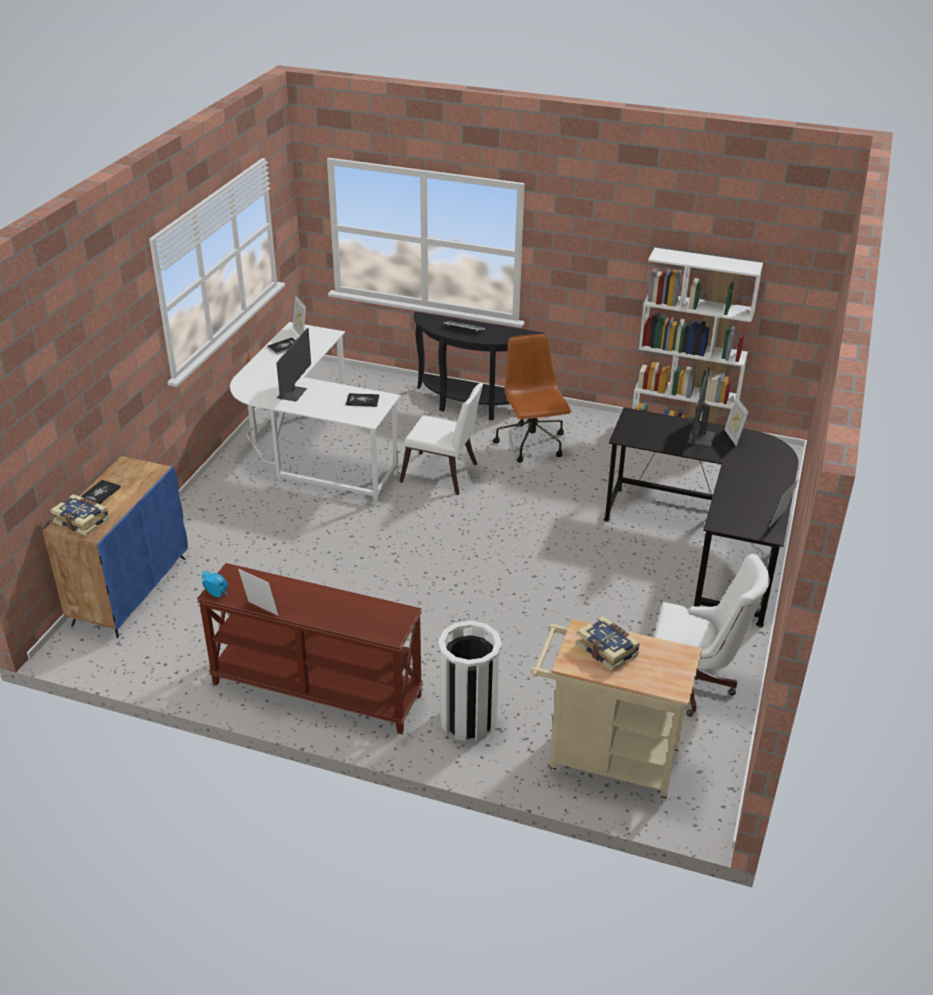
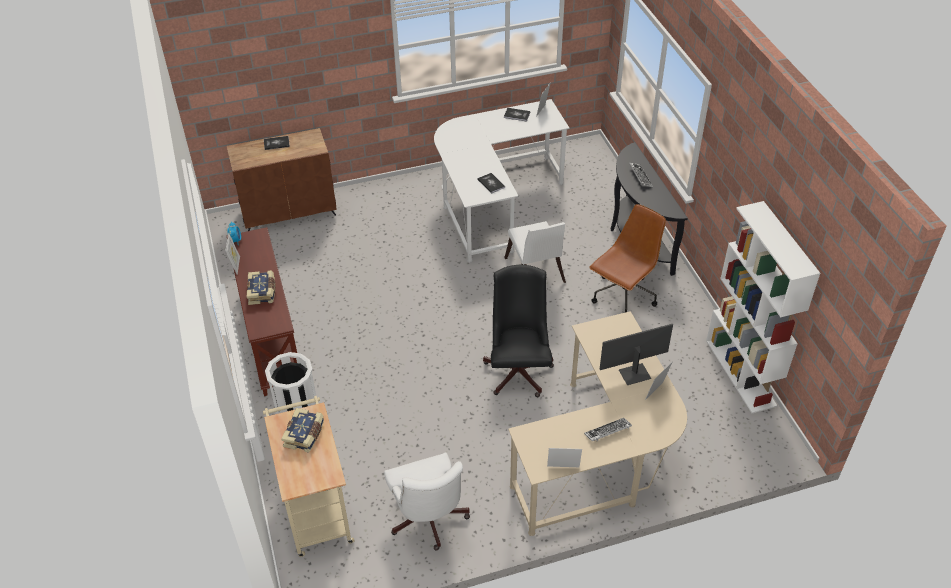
camera: 55 degrees right, 10 degrees up
(82, 521) = (247, 153): book -> book (262, 292)
(130, 590) = (289, 212): blue cabinet -> brown cabinet
(292, 393) = (465, 150): monitor -> none
(555, 541) = (519, 369): none -> black office chair
(706, 544) = (601, 457): black desk -> beige desk
(756, 479) = (608, 431): none -> keyboard

